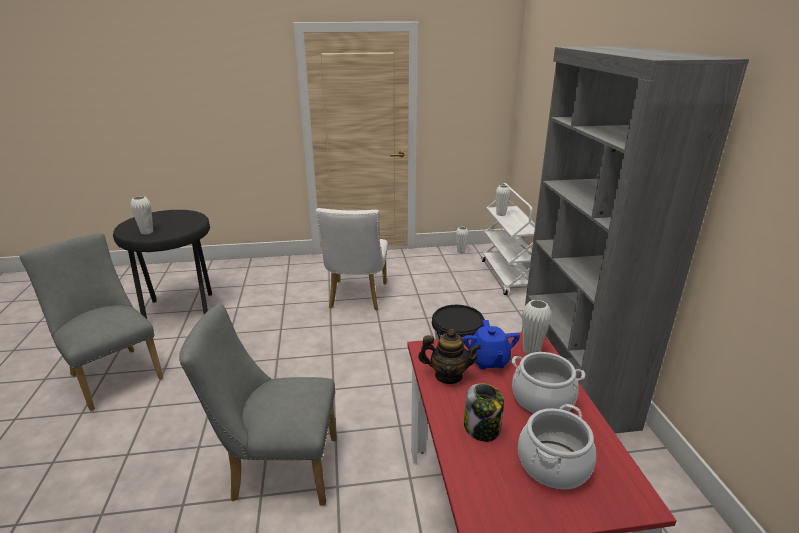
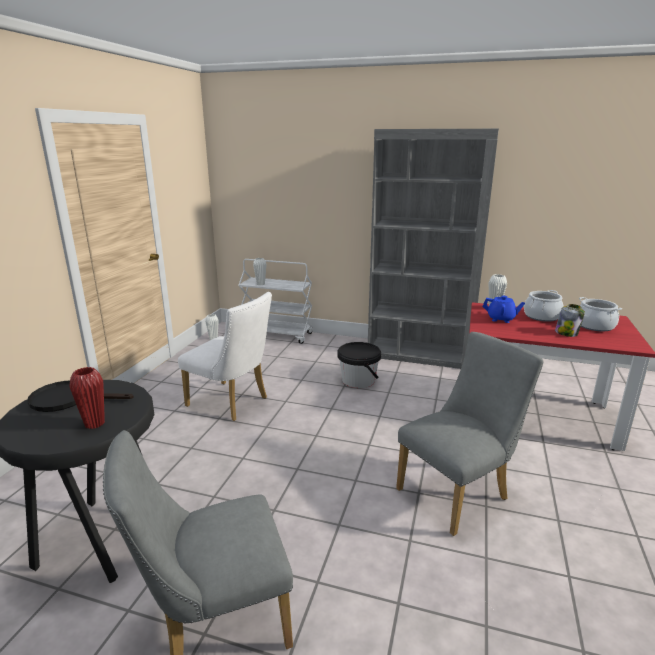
camera: 65 degrees left, 5 degrees down
(147, 232) = (94, 424): white vase -> red vase
(177, 218) = (69, 399): none -> black frying pan
(277, 469) = (458, 492): grey chair -> grey chair turned 150 degrees counterclockwise
(448, 376) = (514, 331): teapot -> none

